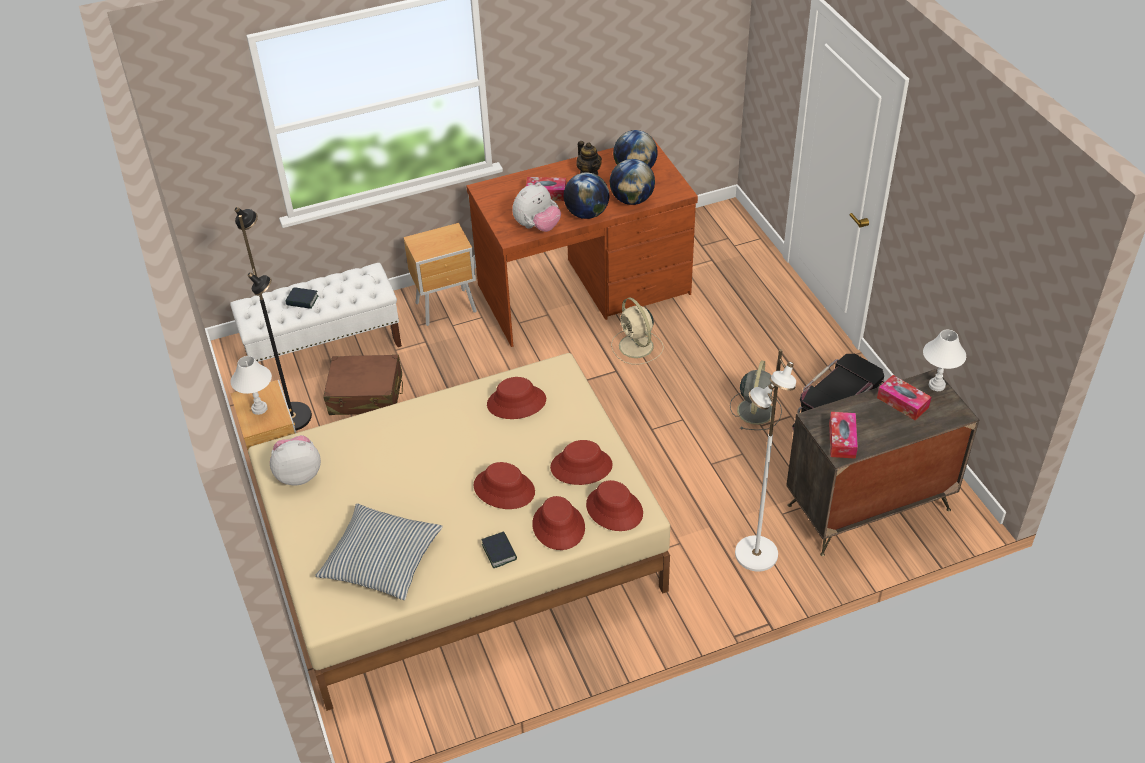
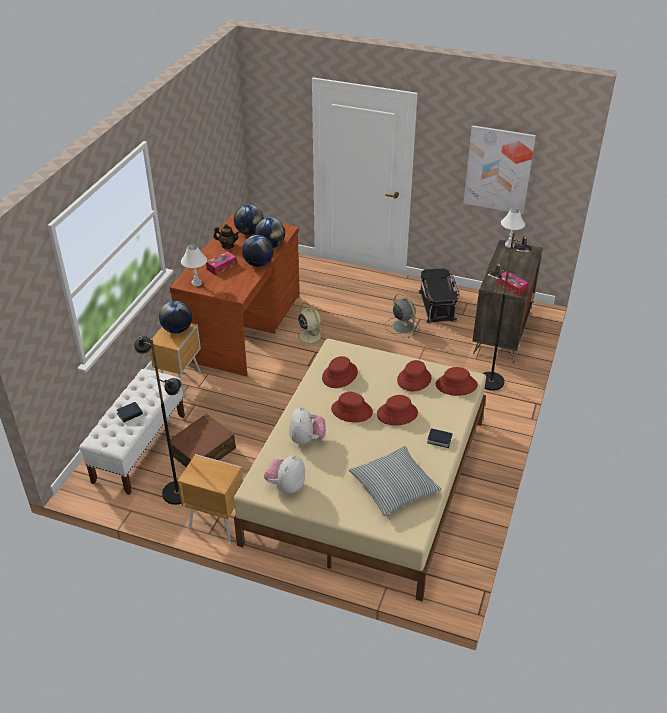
camera: 50 degrees left, 5 degrees down
(259, 409) = (209, 475): white table lamp -> white table lamp (196, 283)
(446, 241) = (177, 330): none -> globe
(537, 227) = (243, 283): plush toy -> plush toy (307, 439)
(558, 526) = (445, 410): red hat -> red hat (351, 411)
(637, 347) = (309, 335): beige fan -> beige fan turned 135 degrees counterclockwise
(755, 554) = (491, 382): white floor lamp -> black floor lamp
(902, 402) = (508, 259): tissue box -> none
(972, 259) = (498, 169): none -> picture

